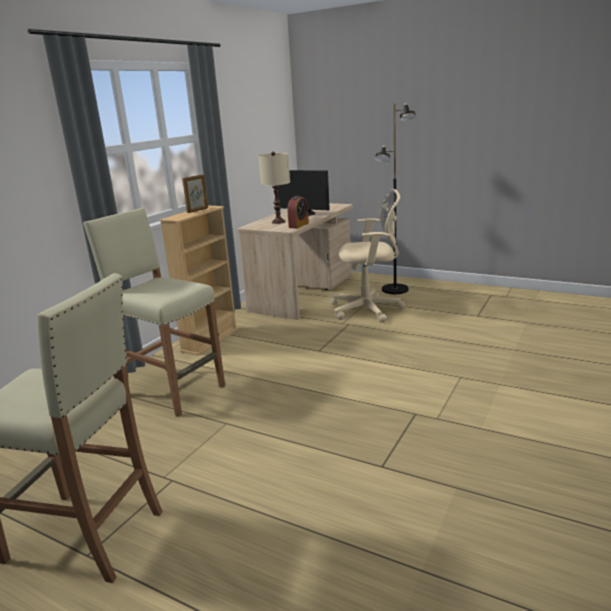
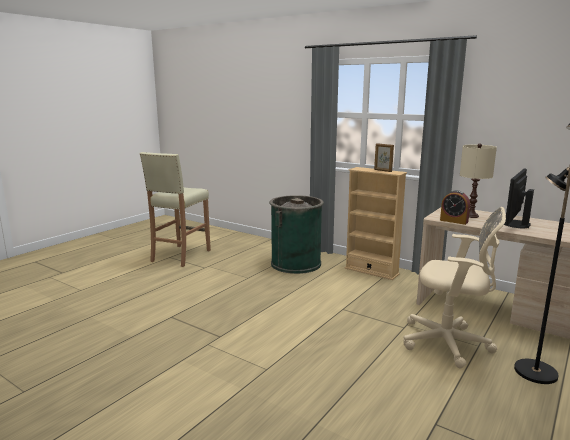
camera: 95 degrees right, 5 degrees down
(172, 390) = (296, 264): beige stool -> green trash can
(369, 309) = (449, 343): beige office chair -> beige office chair turned 75 degrees counterclockwise

